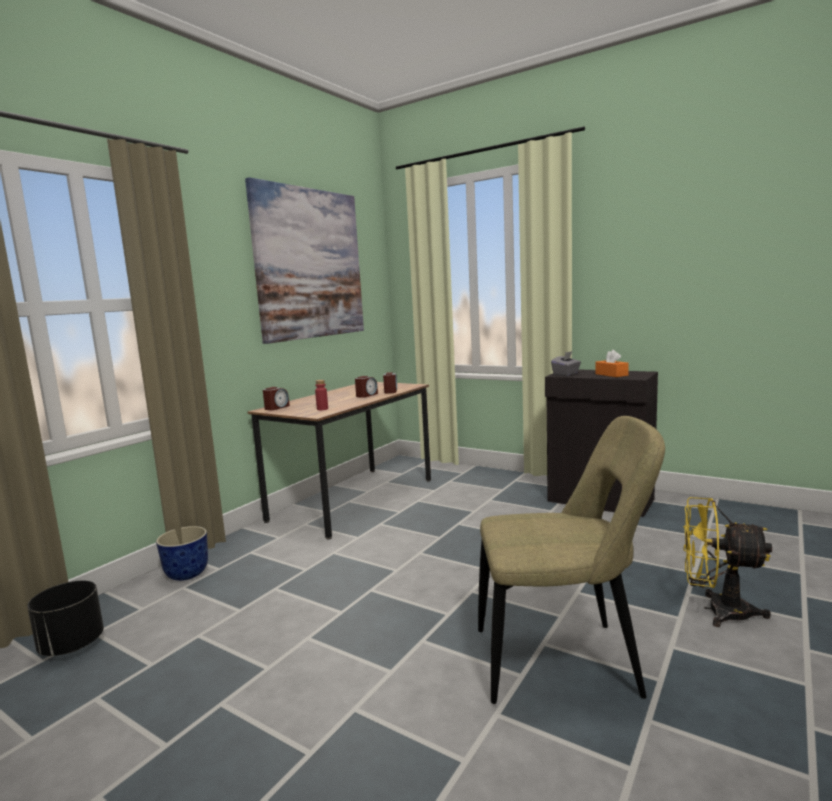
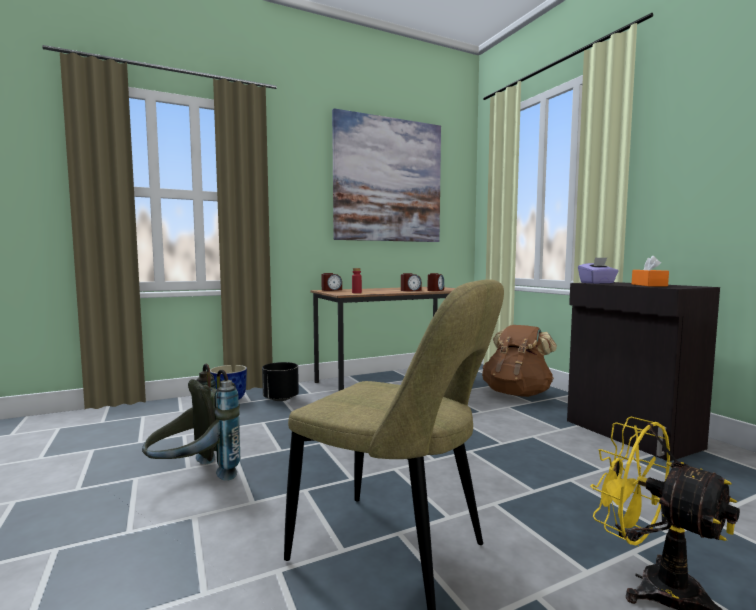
camera: 30 degrees right, 5 degrees down
(71, 645) = (124, 419): black planter -> black planter (280, 398)
(293, 676) = (193, 479): none -> grey backpack
(482, 484) = (517, 394): none -> brown backpack
(566, 374) = (597, 283): grey tissue box -> purple tissue box

